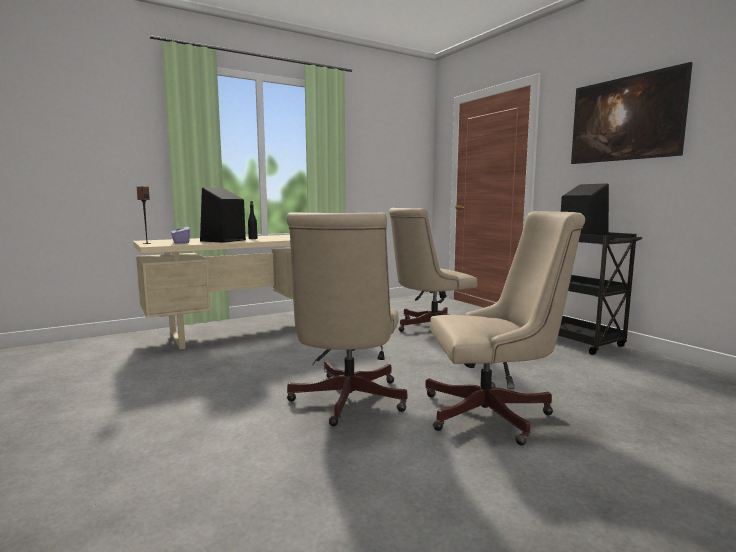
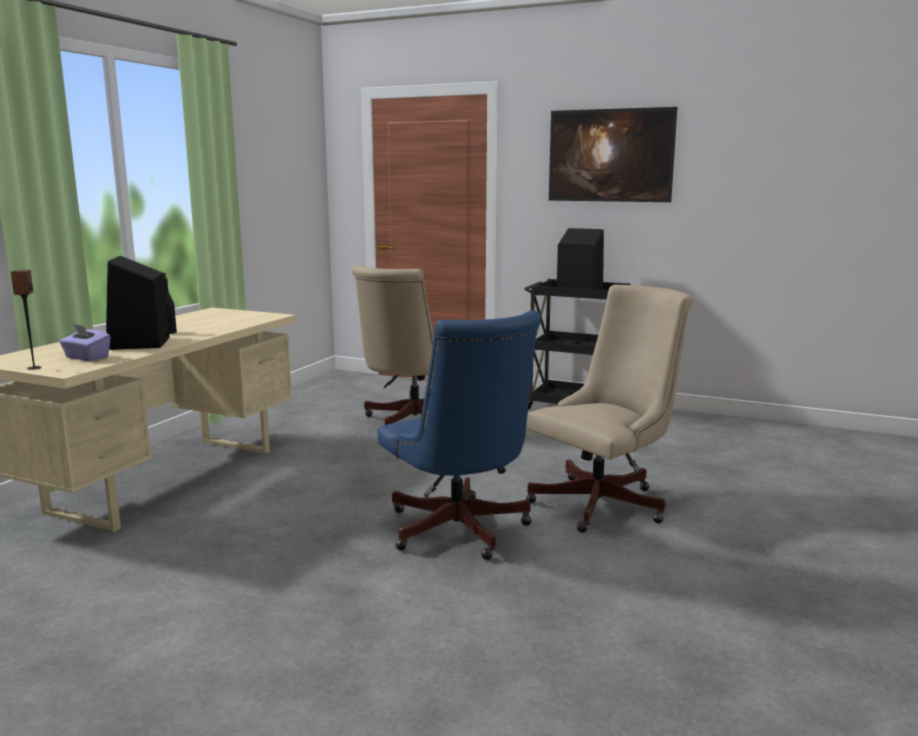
camera: 35 degrees left, 5 degrees up
(346, 402) = (460, 532): beige office chair -> blue office chair

